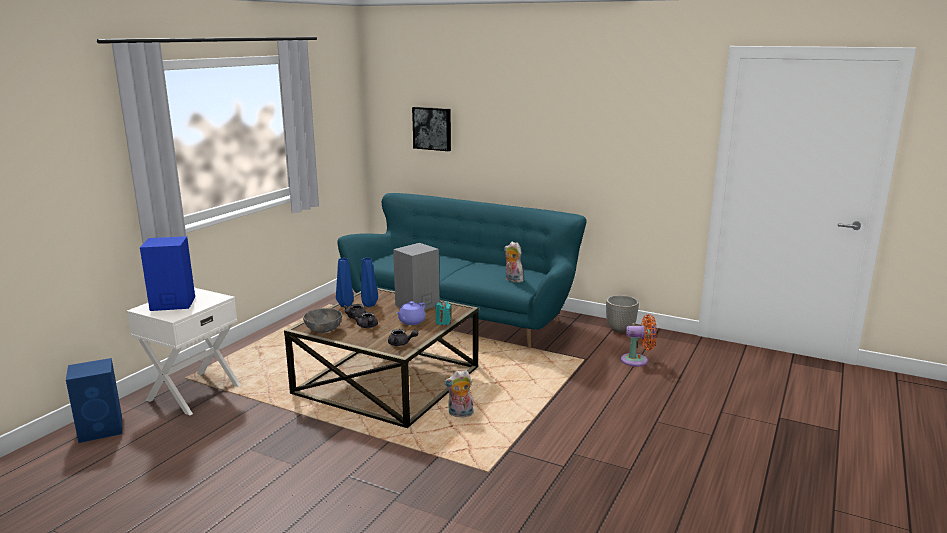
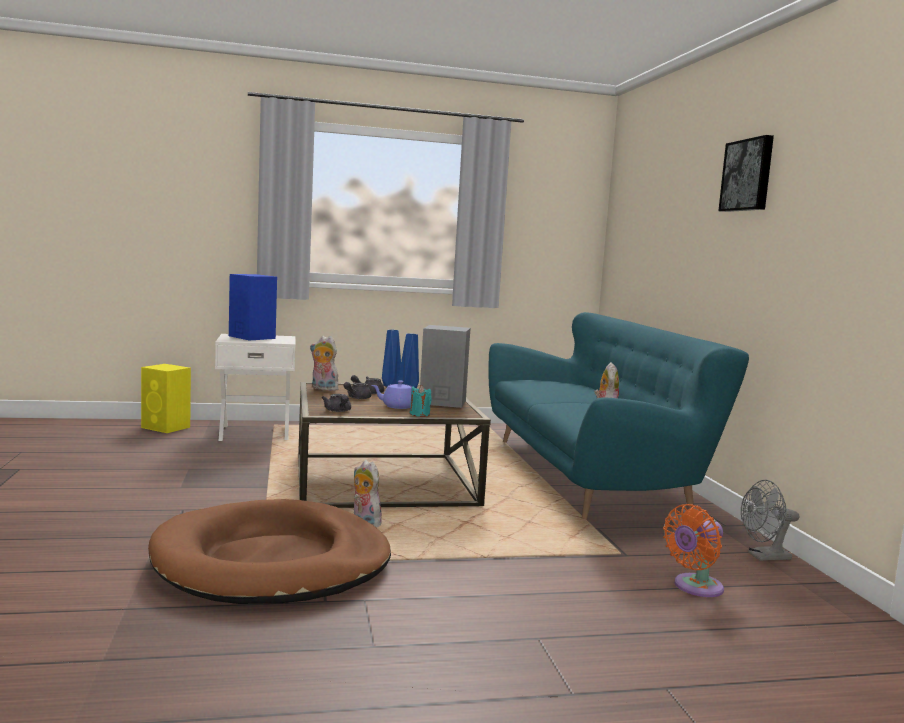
camera: 50 degrees right, 10 degrees down
(102, 429) = (166, 427): blue speaker -> yellow speaker
(323, 329) = (323, 389): grey bowl -> plush toy
(432, 128) = (648, 234): picture -> picture (748, 175)
(489, 466) = (272, 561): none -> brown dog bed
(620, 329) = (764, 557): planter -> grey fan
(637, 360) = (695, 587): orange fan -> orange fan turned 90 degrees clockwise

